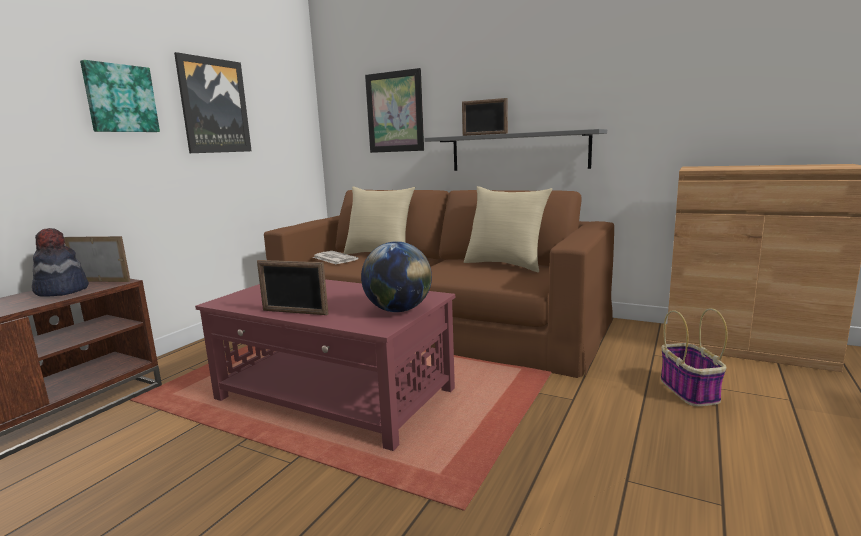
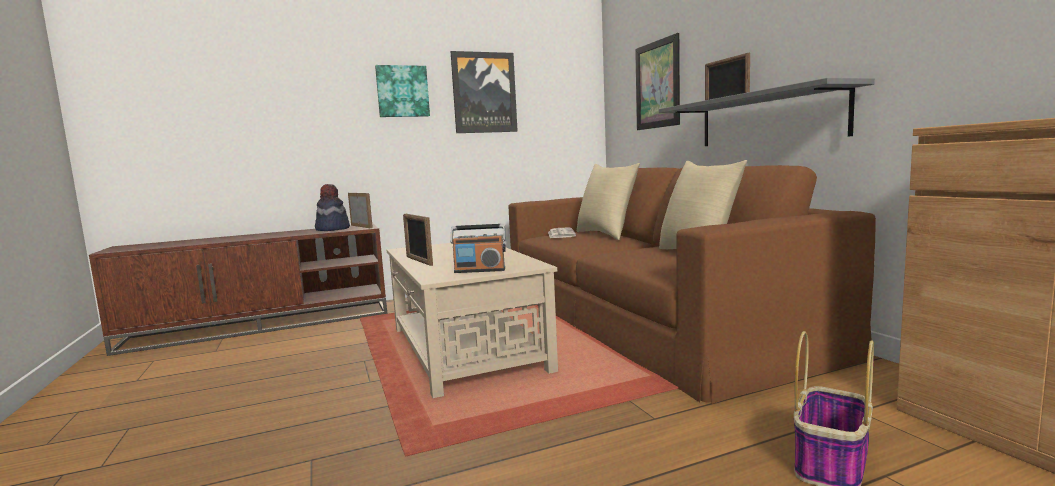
camera: 40 degrees right, 5 degrees down
(335, 395) = (466, 349): red coffee table -> beige coffee table
(398, 310) = (480, 270): globe -> radio

